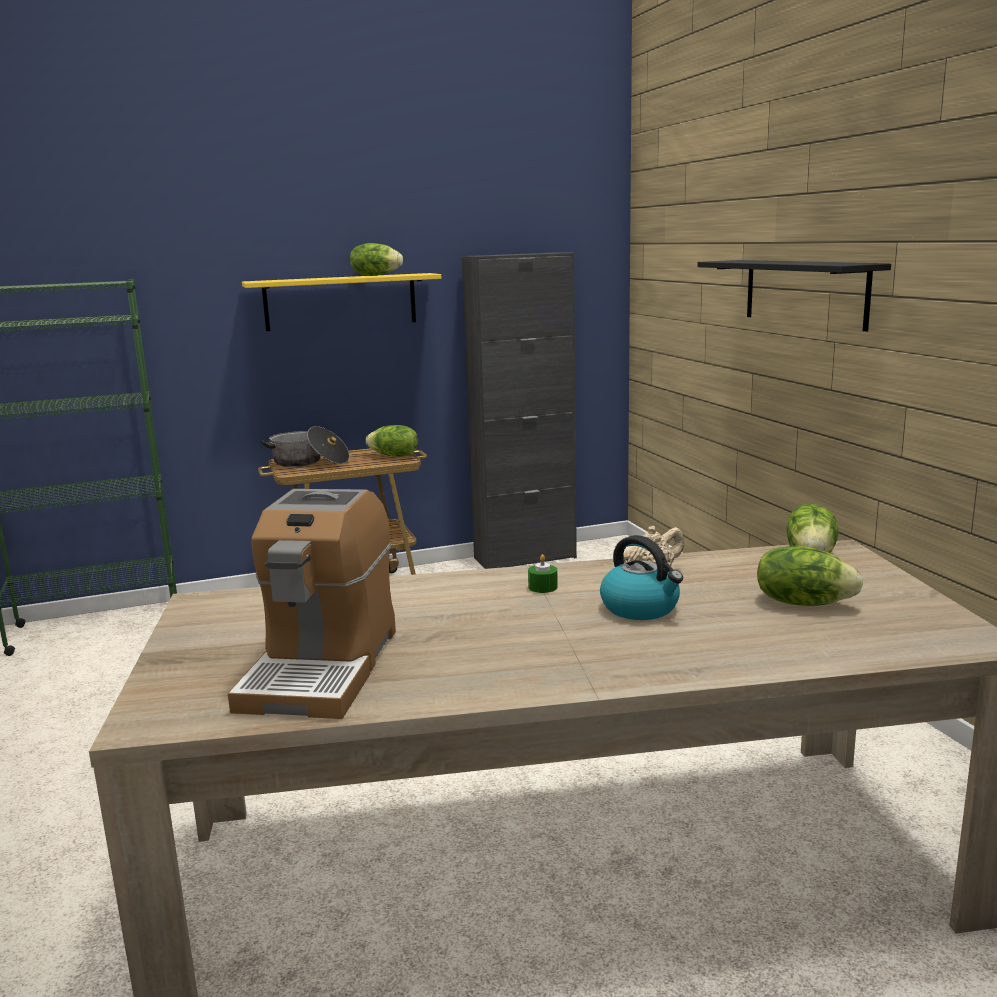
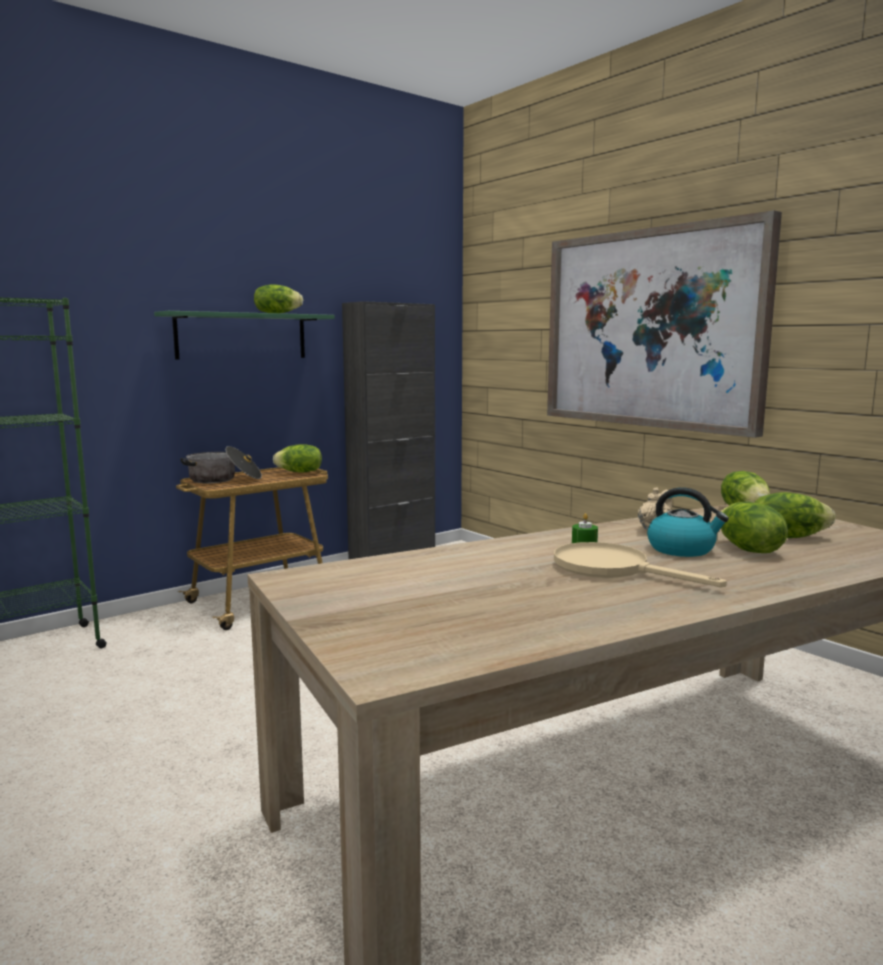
camera: 20 degrees left, 5 degrees down
(322, 667) = (488, 612): coffee machine -> none
(340, 301) = (242, 336): yellow shelf -> green shelf
(522, 627) = (613, 569): none -> beige frying pan
(720, 616) = (747, 549): none -> lettuce
(804, 292) = (650, 329): black shelf -> picture

